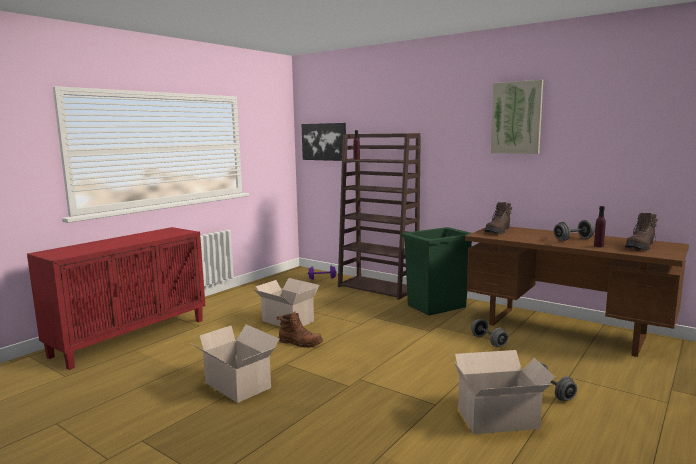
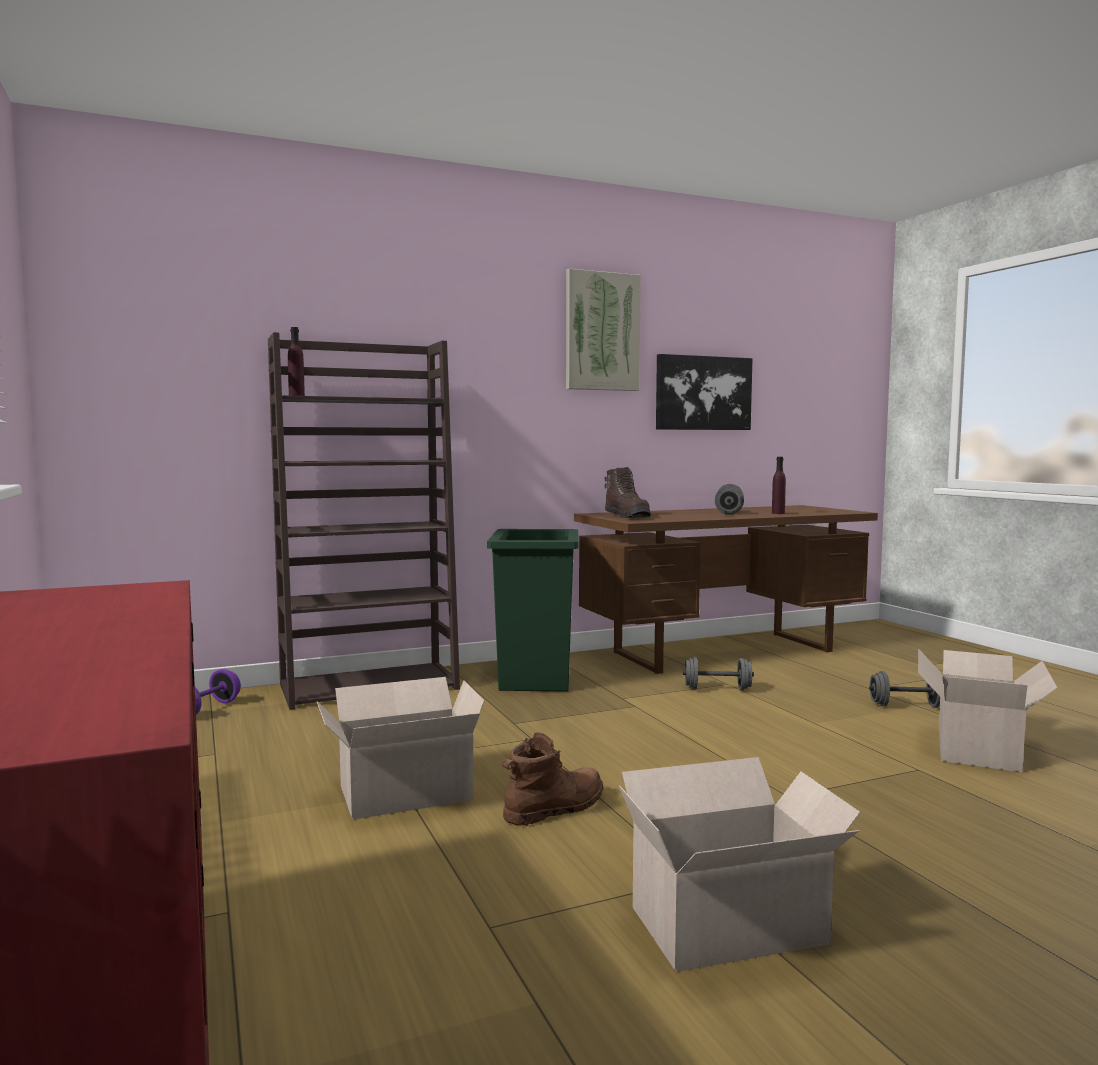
camera: 60 degrees left, 5 degrees down
(324, 141) = (152, 354): picture -> picture (703, 393)
(640, 247) = (801, 510): brown boot -> none

